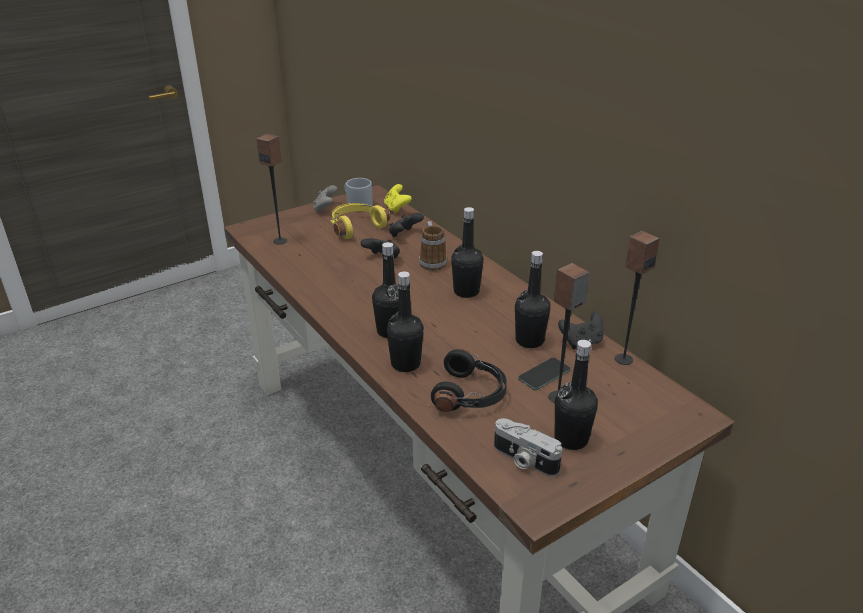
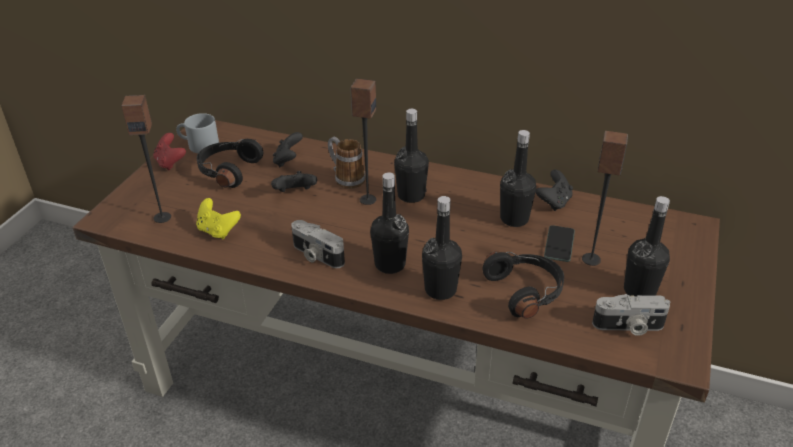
camera: 35 degrees left, 5 degrees up
(325, 209) = (170, 163): grey game controller -> red game controller
(347, 304) = (316, 255): none -> camera
(356, 227) = (228, 171): yellow headphones -> black headphones
(396, 208) = (247, 135): yellow game controller -> yellow game controller (218, 231)
(623, 359) = (598, 203): speaker -> speaker (367, 199)

